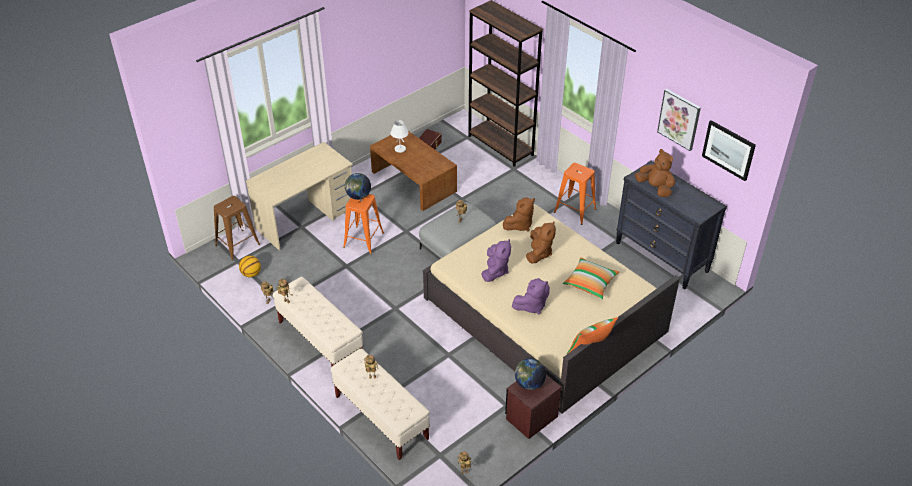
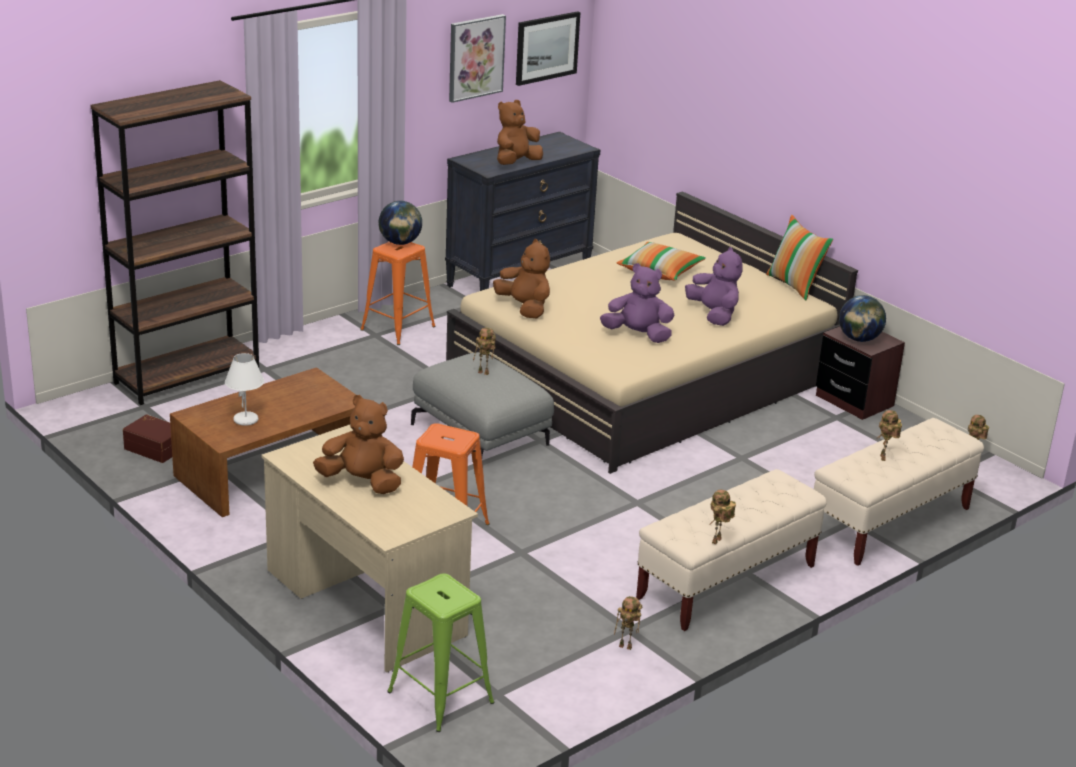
camera: 90 degrees left, 15 degrees down
(237, 245) = (441, 698): brown stool -> green stool
(251, 274) = (539, 673): basketball -> none
(358, 196) = (435, 438): globe -> globe (400, 243)
(539, 253) = (595, 299): brown plush toy -> brown plush toy (362, 482)

